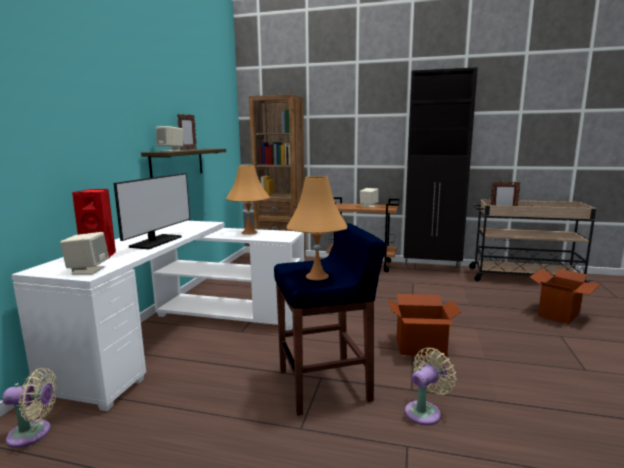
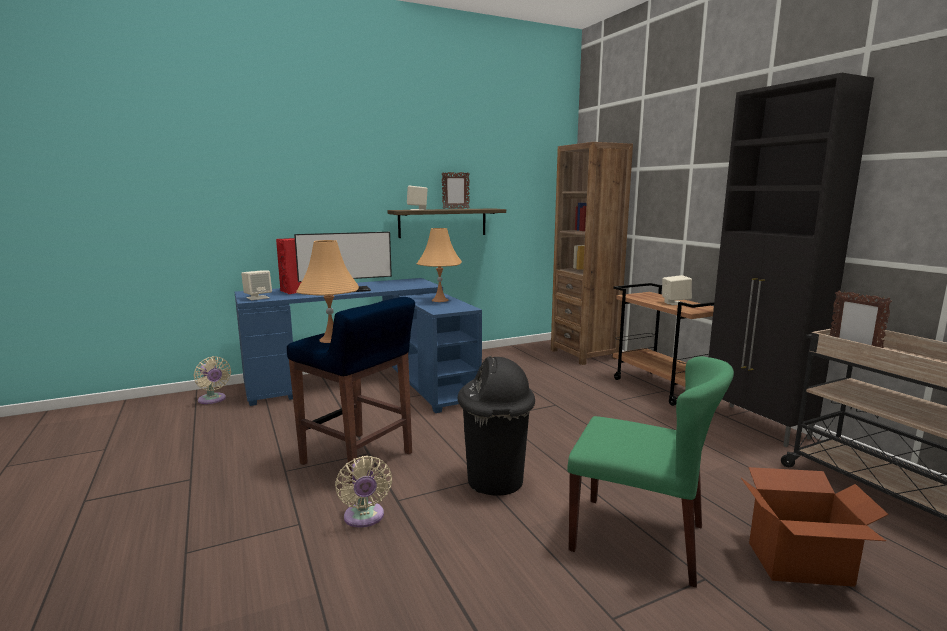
camera: 50 degrees right, 0 degrees up
(184, 335) = (370, 383): white desk -> blue desk
(421, 347) = (495, 481): cardboard box -> black trash can
(425, 411) = (364, 518): beige fan -> beige fan turned 60 degrees clockwise
(516, 335) = (639, 537): none -> green chair

